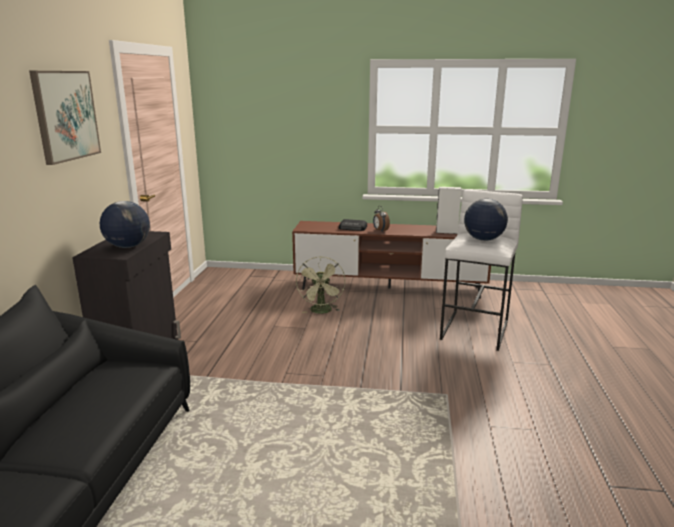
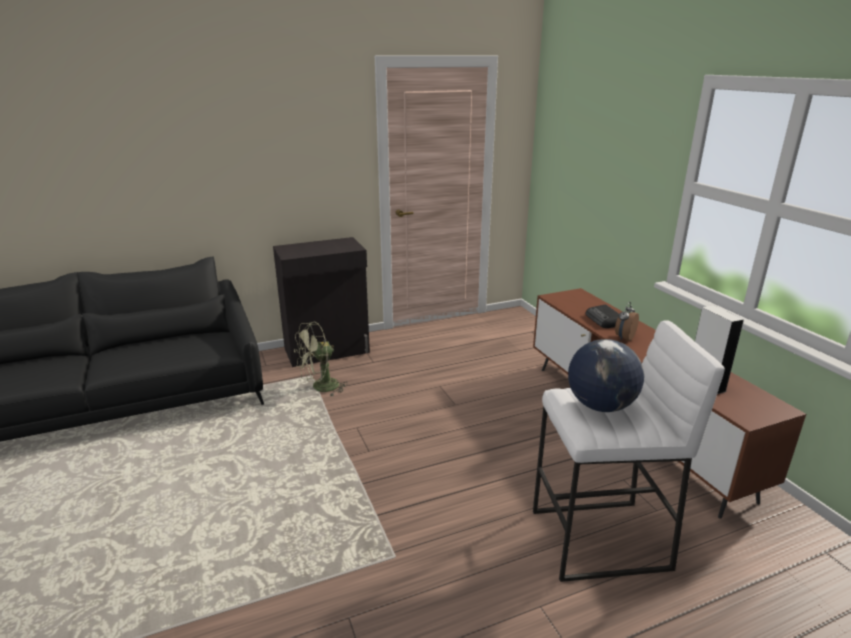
camera: 60 degrees right, 5 degrees up
(65, 115) = (290, 127): picture -> none
(127, 246) = (311, 251): globe -> none
(322, 312) = (503, 401): green fan -> green fan (320, 388)

